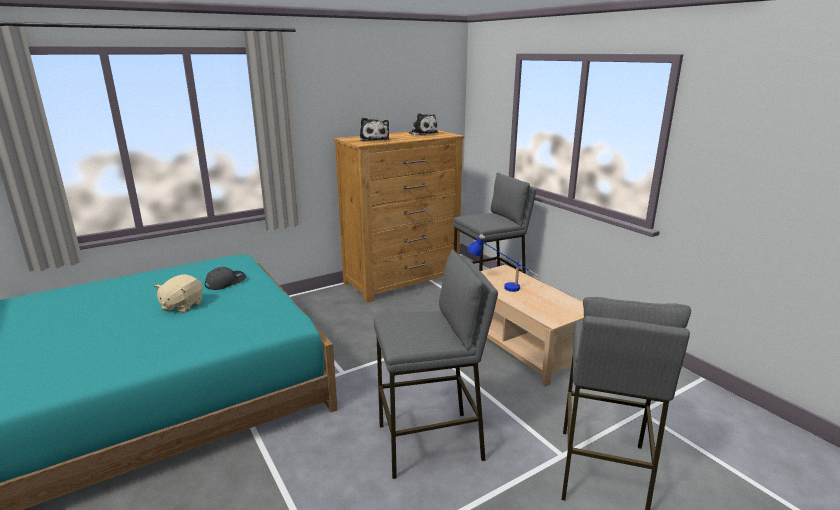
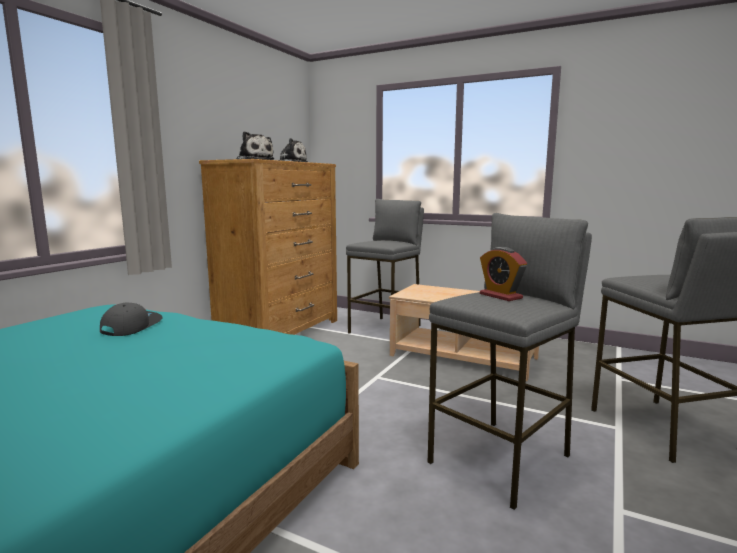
camera: 30 degrees left, 10 degrees down
(182, 306) = (94, 358): beige plush toy -> none
(425, 323) = (500, 296): none -> alarm clock
(500, 286) = (438, 296): blue table lamp -> none

